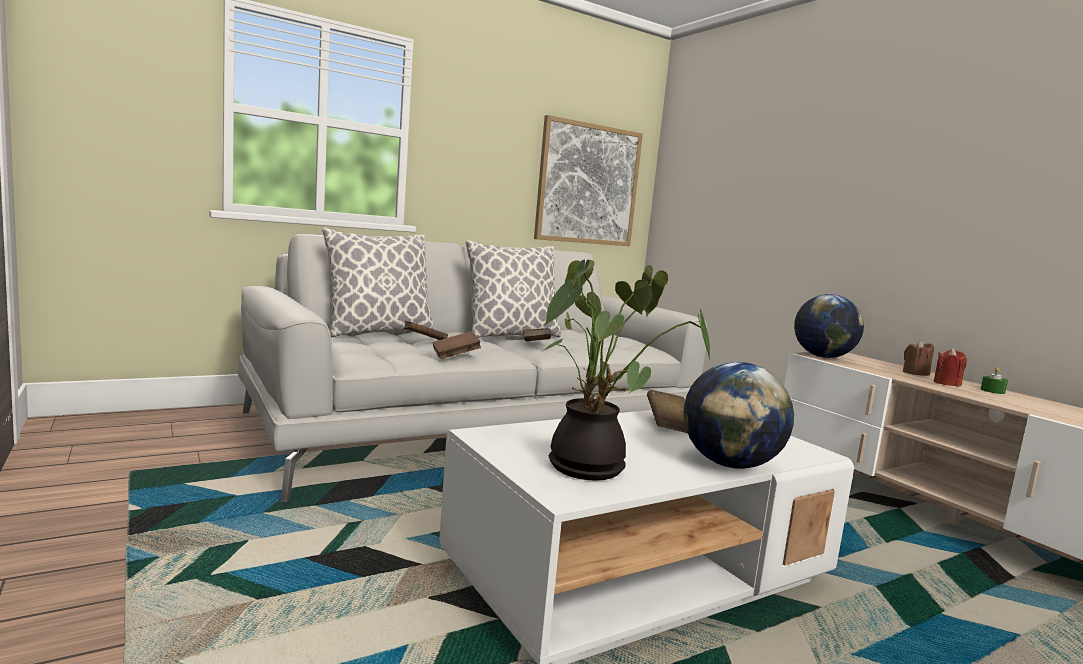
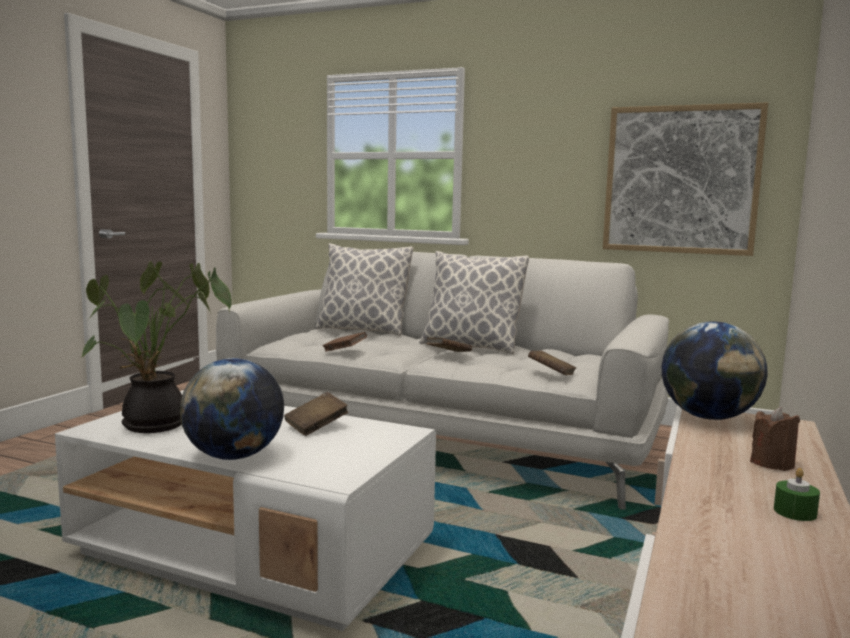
camera: 55 degrees right, 0 degrees up
(424, 341) = (365, 340): brown book -> brown book (551, 374)
(947, 383) = (751, 482): red candle -> none

